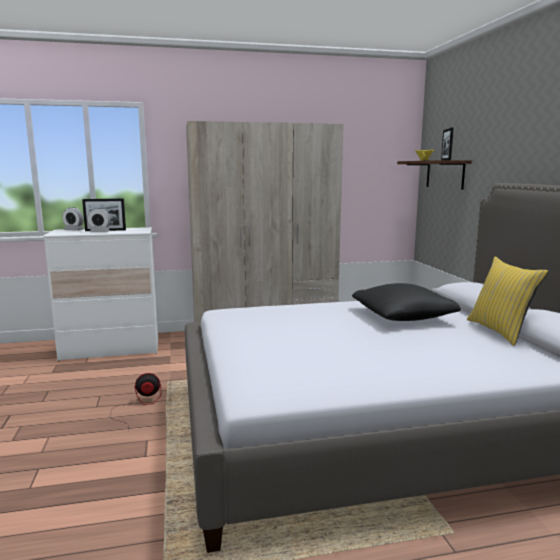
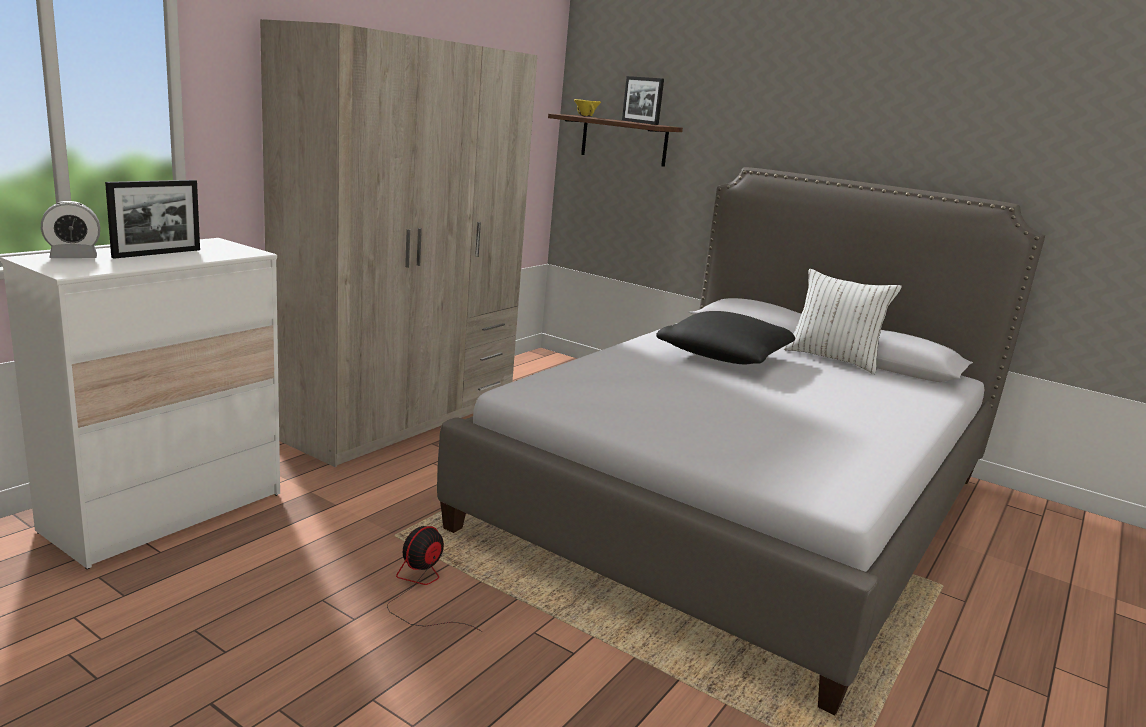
camera: 45 degrees left, 5 degrees up
(100, 232) = (165, 259): alarm clock -> none
(500, 331) = (832, 359): yellow pillow -> white pillow

